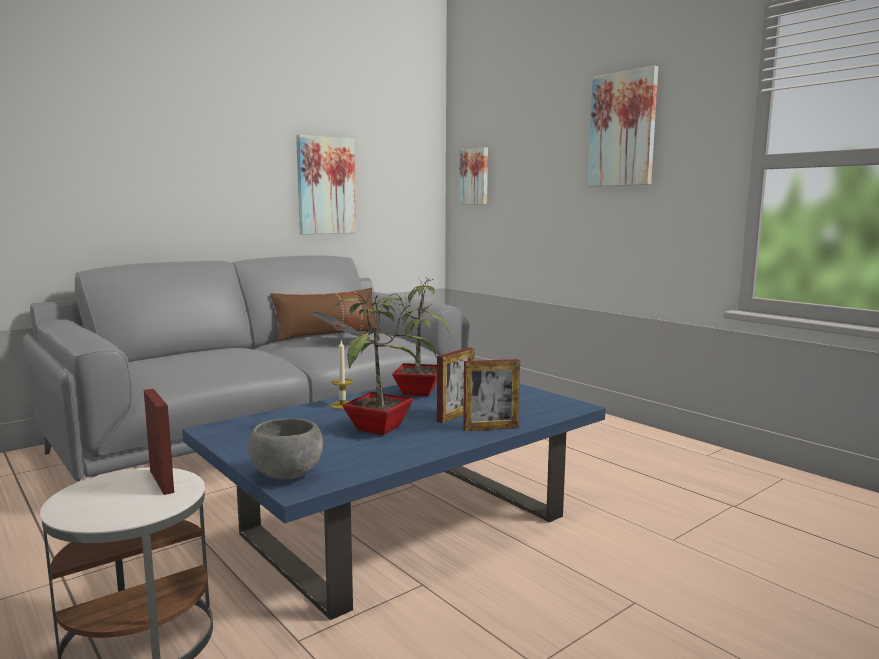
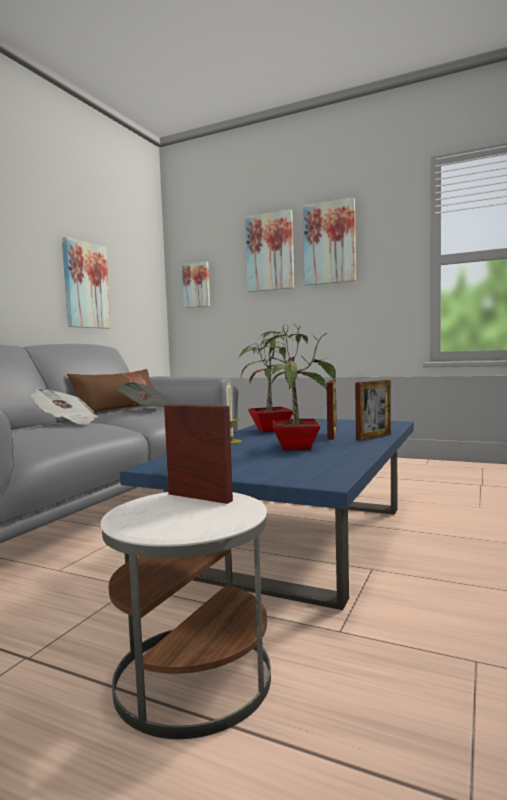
camera: 25 degrees left, 5 degrees down
(237, 352) = (66, 423): none -> newspaper
(287, 475) = (297, 477): grey bowl -> none
(553, 138) = (270, 252): none -> picture

